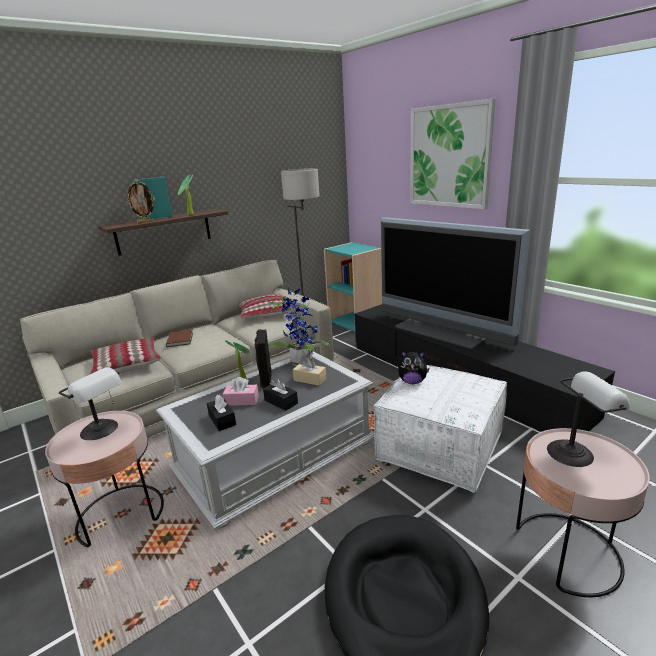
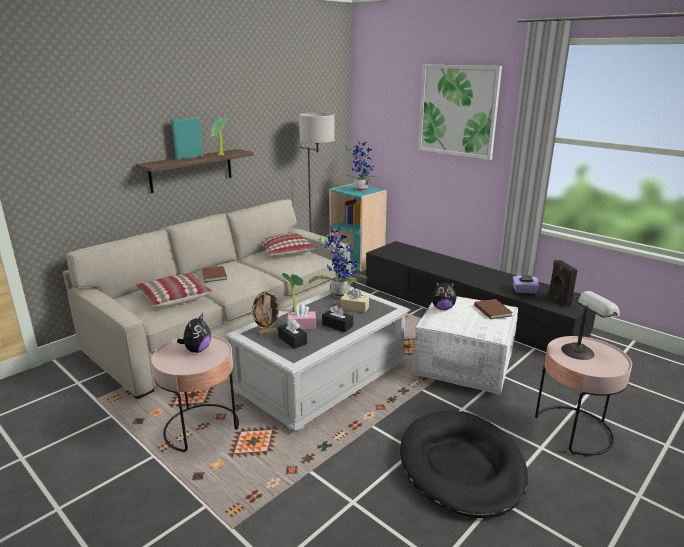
camera: 10 degrees left, 0 degrees up
(104, 431) = (197, 350): table lamp -> plush toy
(145, 221) = (182, 161): picture frame -> picture frame (267, 332)
(265, 379) = (314, 308): black speaker -> black speaker (558, 300)
(355, 248) = (360, 189): none -> potted plant
(441, 331) = (451, 268): television -> none
(472, 385) = (492, 310): none -> brown book
(521, 359) = (524, 291): none -> purple tissue box

